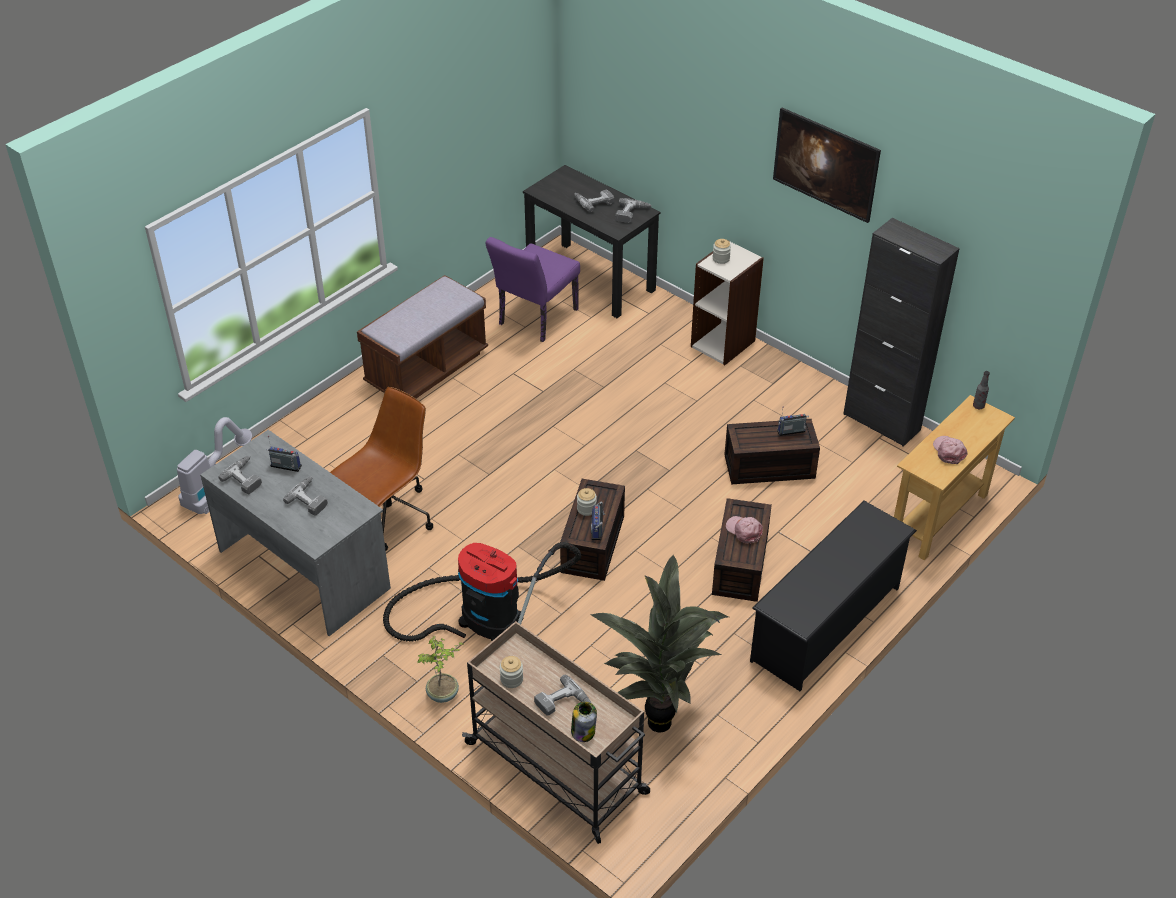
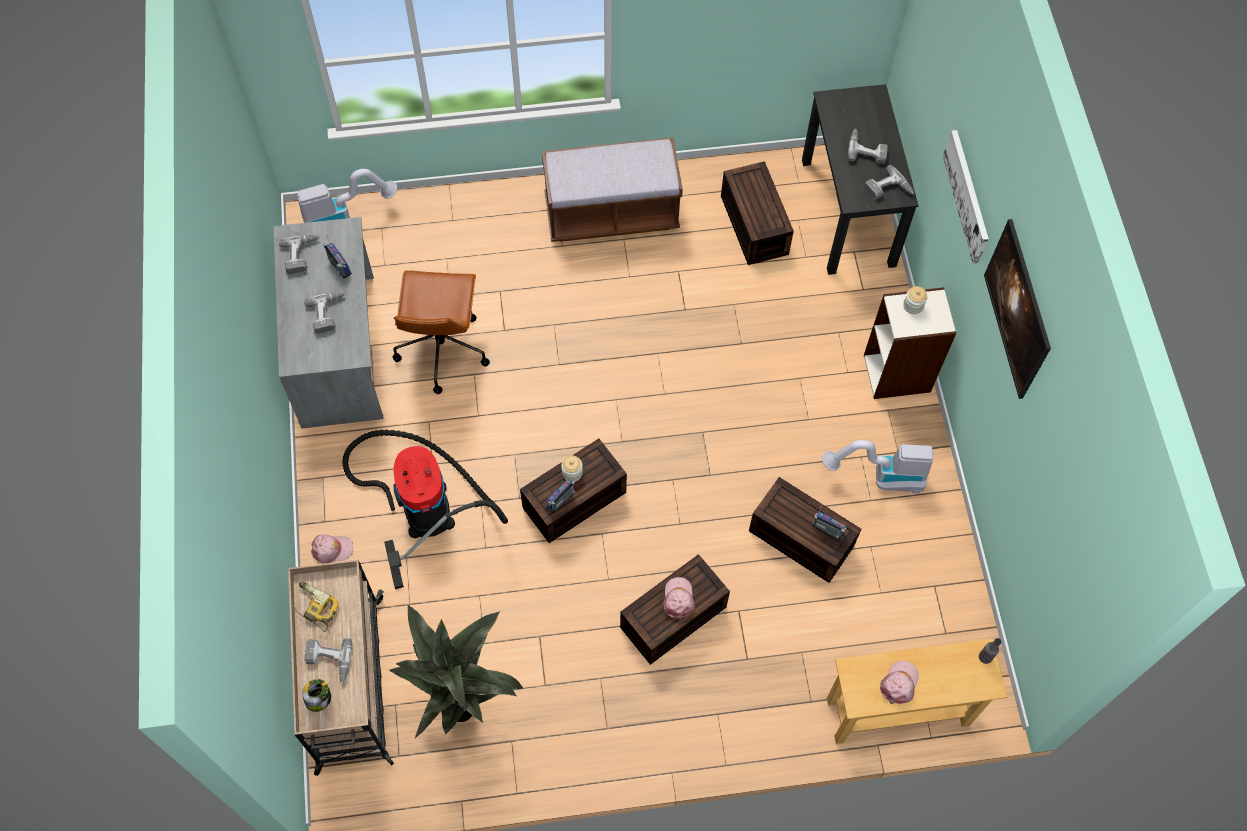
camera: 40 degrees right, 20 degrees up
(388, 518) = (442, 348): brown office chair -> brown office chair turned 105 degrees clockwise
(443, 694) = (332, 549): potted plant -> pink cap
(511, 679) = (314, 607): jar -> power drill
(534, 320) = (752, 224): purple chair -> brown storage box
(717, 146) = (967, 196): none -> picture
(778, 403) = (880, 477): none -> vacuum cleaner
(826, 623) = (684, 733): black shoe rack -> none
(881, 422) = (955, 571): black cabinet -> none

